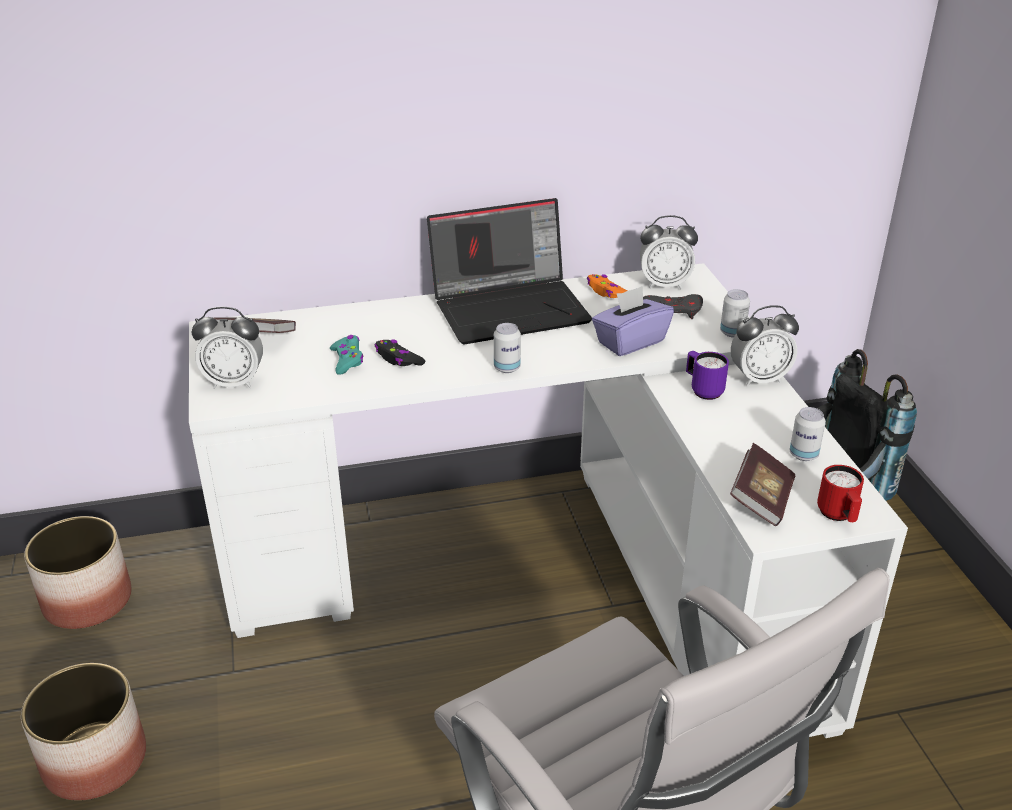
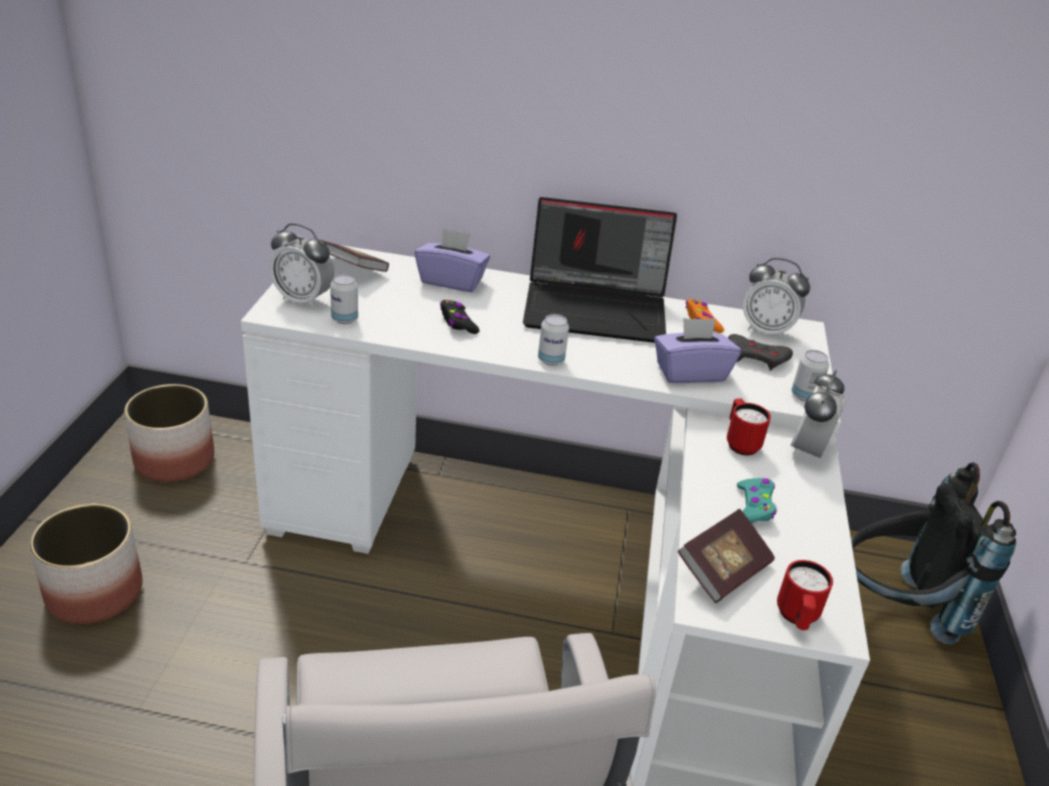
camera: 20 degrees right, 0 degrees up
(347, 360) = (413, 310): turquoise game controller -> turquoise game controller (754, 507)
(361, 321) = (452, 281): none -> purple tissue box
(703, 390) = (740, 443): purple mug -> red mug
(759, 379) = (808, 451): alarm clock -> alarm clock turned 105 degrees clockwise
(803, 455) = (802, 542): can -> can (344, 319)

